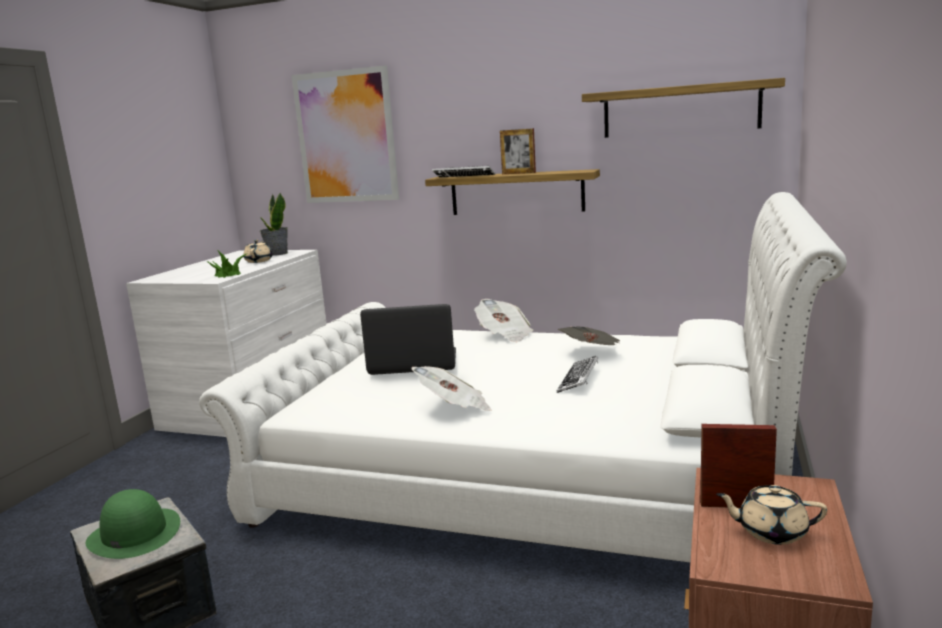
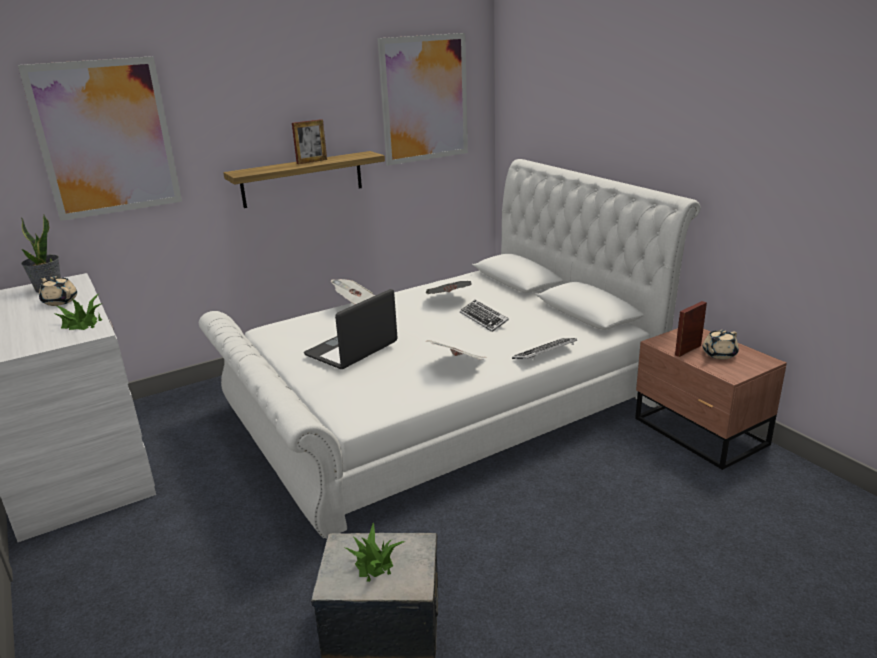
camera: 50 degrees left, 10 degrees up
(134, 533) = (373, 564): green hat -> potted plant
(464, 176) = (269, 170): keyboard -> keyboard (545, 353)
(680, 110) = (424, 99): shelf -> picture

